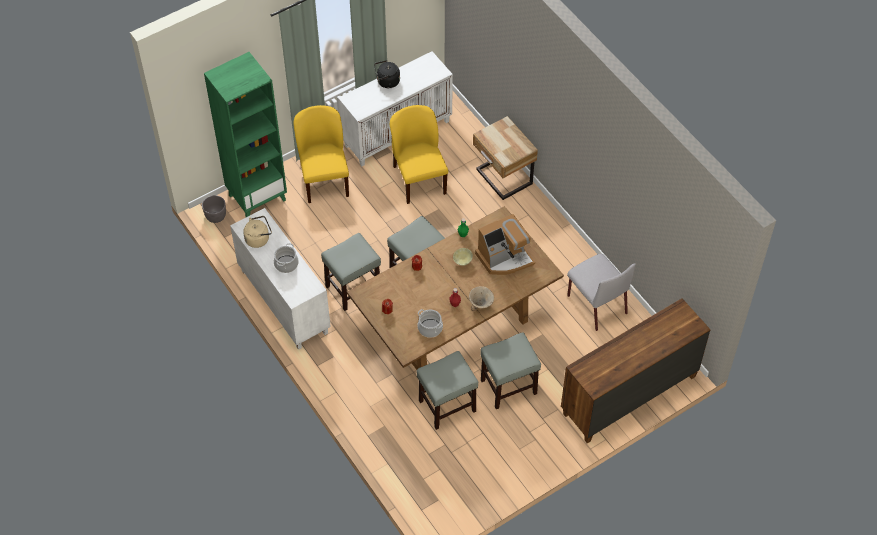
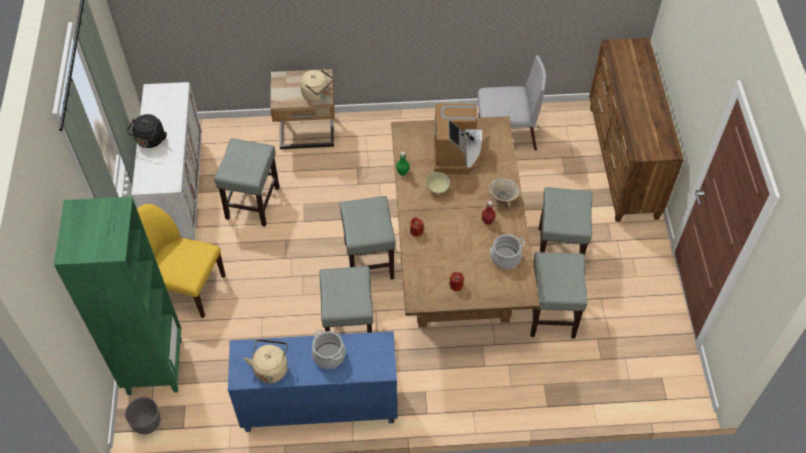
camera: 60 degrees left, 0 degrees up
(283, 301) = (318, 407): white cabinet -> blue cabinet
(419, 179) = (253, 202): yellow chair -> grey stool
(506, 153) = (317, 94): none -> beige kettle

